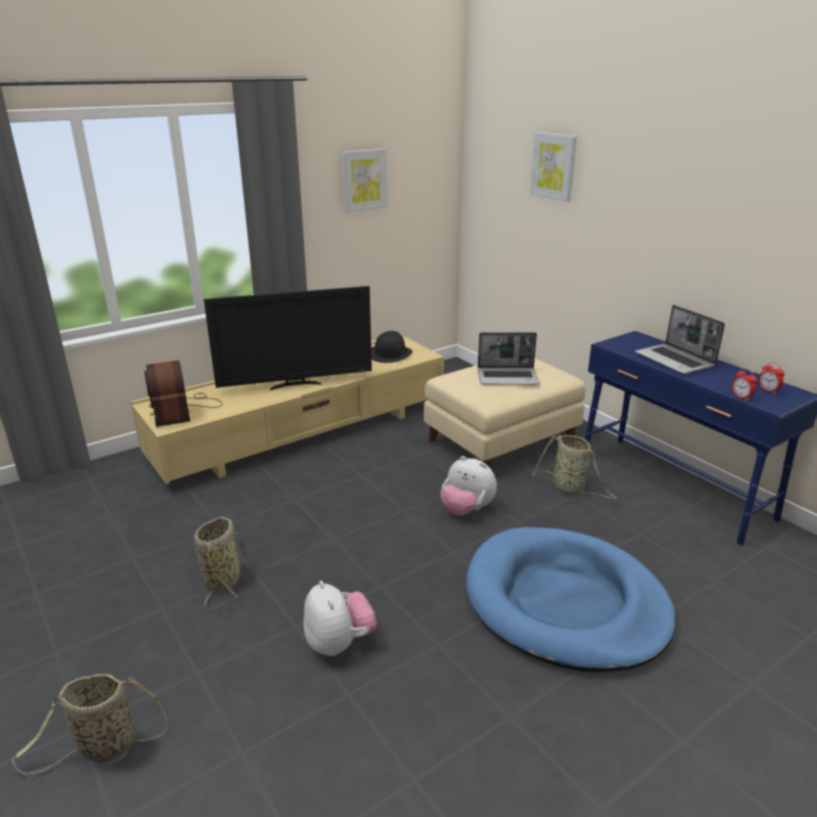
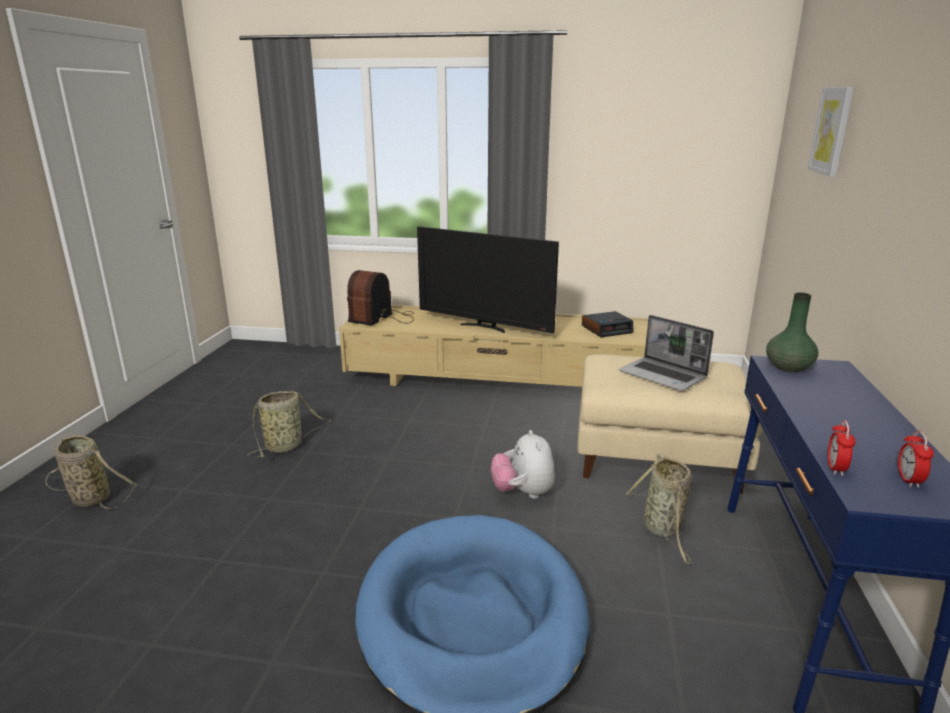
camera: 45 degrees right, 5 degrees down
(339, 643) = (271, 526): plush toy -> none
(363, 180) = (633, 144): picture -> none
(390, 353) = (607, 329): black hat -> alarm clock
(622, 345) = (788, 367): none -> green vase
(675, 361) = (830, 402): laptop -> none

